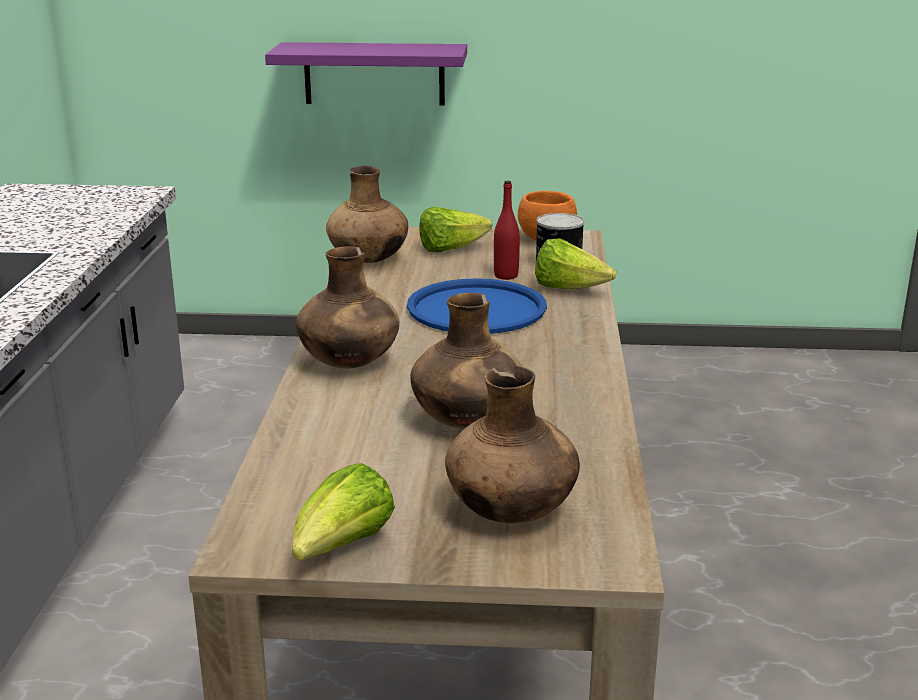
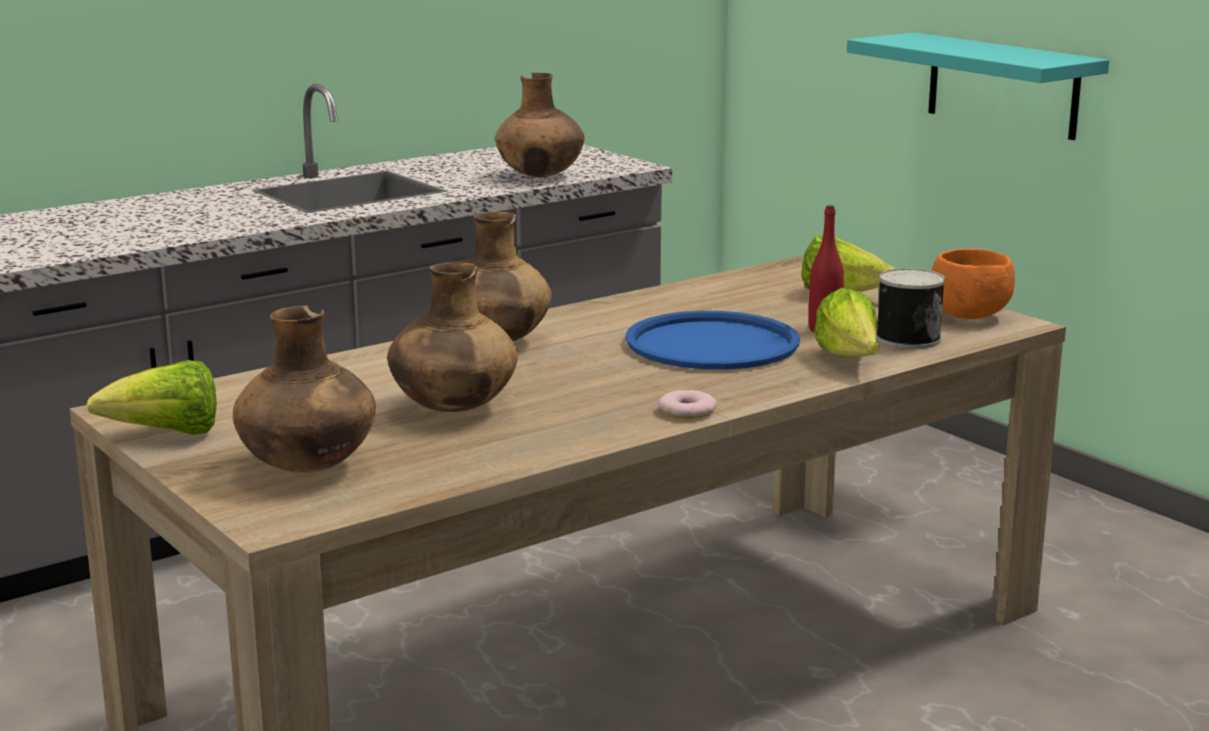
camera: 50 degrees right, 5 degrees down
(368, 260) = (739, 280): brown vase -> brown vase (541, 175)
(374, 73) = (1002, 85): purple shelf -> turquoise shelf
(590, 358) = (687, 411): none -> donut

